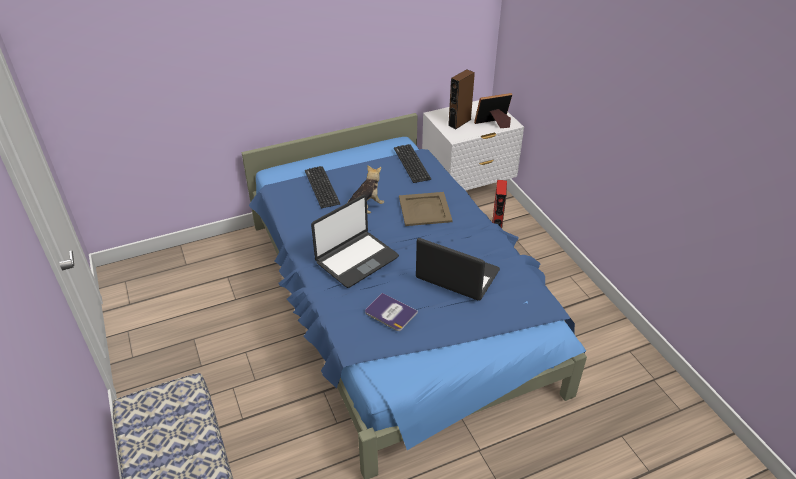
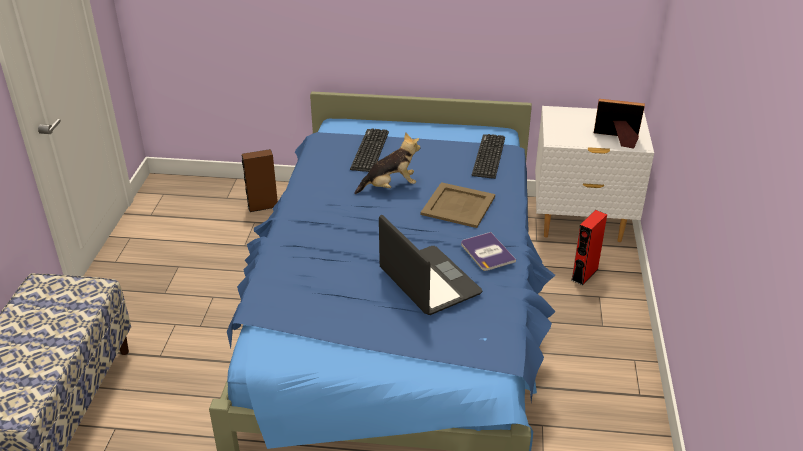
camera: 30 degrees right, 5 degrees down
(356, 259) = (337, 228): laptop -> none
(390, 312) = (323, 290): book -> book (487, 252)
(459, 122) = (575, 127): brown speaker -> brown speaker (263, 206)

